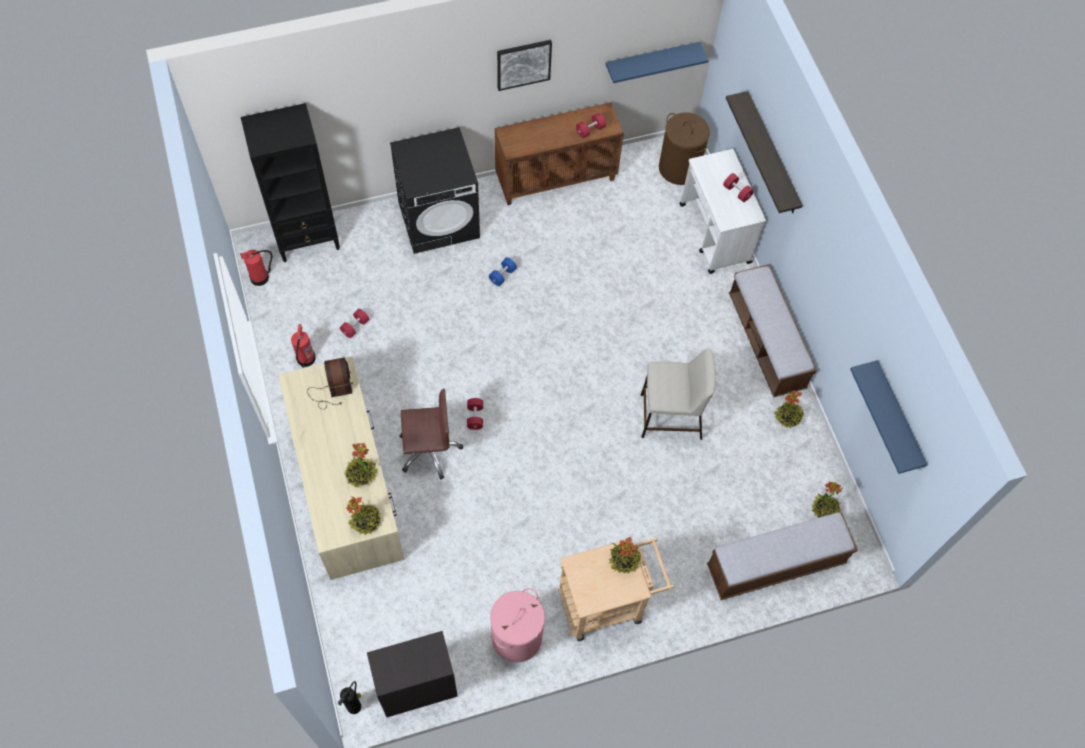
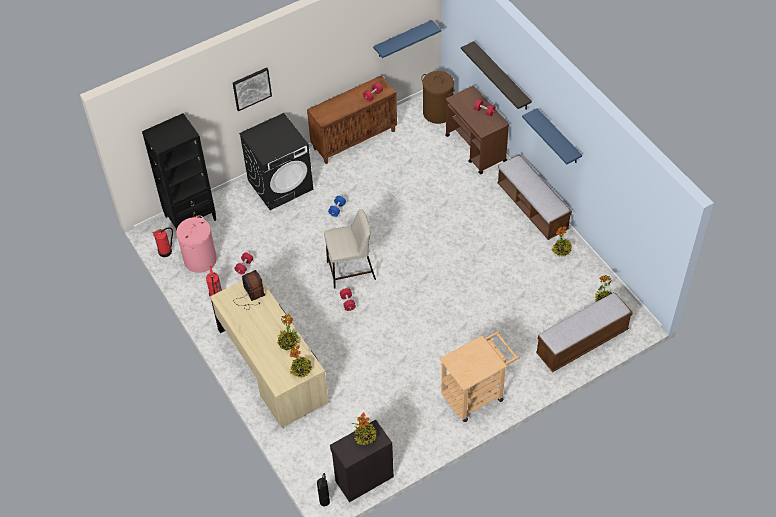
camera: 10 degrees left, 10 degrees down
(429, 450) = (323, 331): brown office chair -> none
(516, 637) = (421, 430): pink laundry basket -> pink laundry basket (200, 260)
(523, 64) = (320, 57): picture -> picture (251, 88)
(624, 559) = (482, 348): potted plant -> potted plant (365, 436)
(670, 417) = (482, 269): beige stool -> beige stool (350, 270)
(715, 234) = (476, 148): white cart -> brown cart
(897, 417) = (631, 210): blue shelf -> blue shelf (558, 137)

